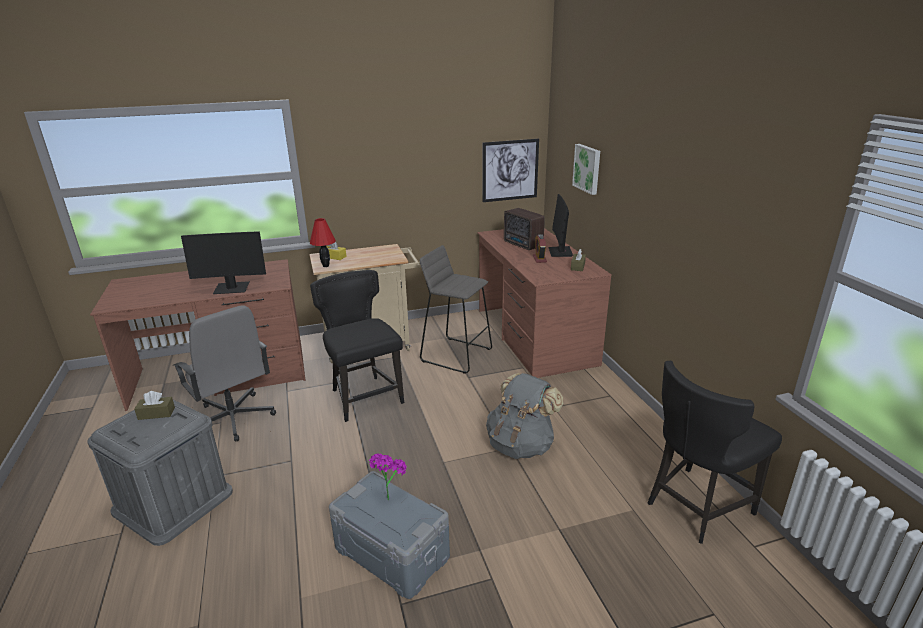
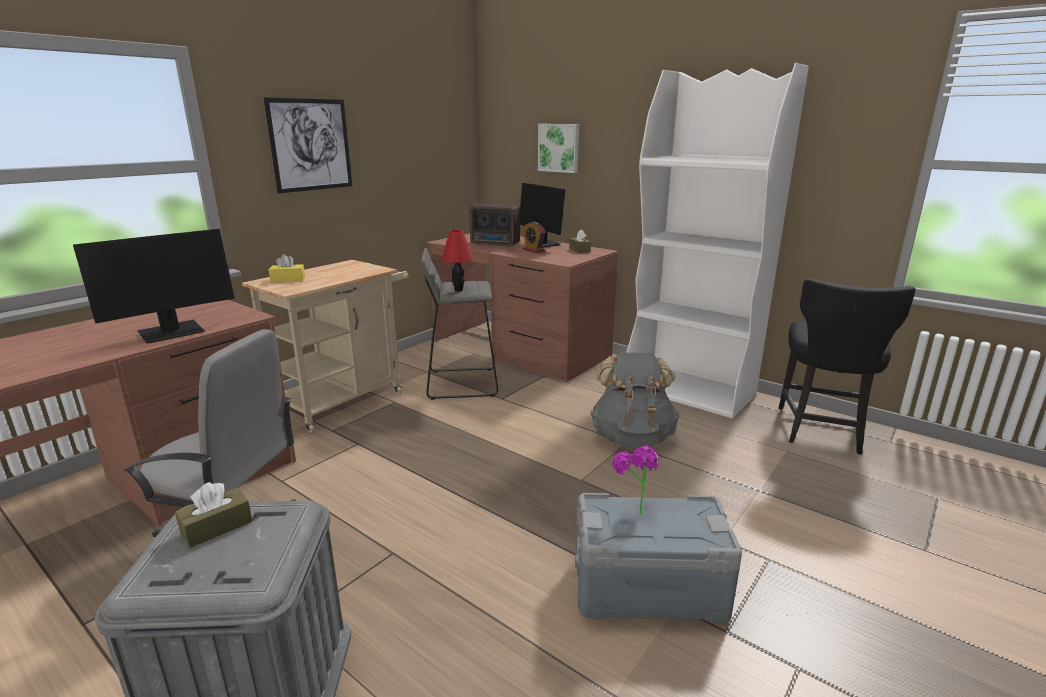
camera: 35 degrees left, 5 degrees down
(326, 266) = (292, 288): red table lamp -> red table lamp (458, 290)
(364, 397) = (404, 452): black chair -> none
(510, 170) = (450, 166): picture -> picture (310, 145)
(626, 422) = (690, 390): none -> white bookcase

